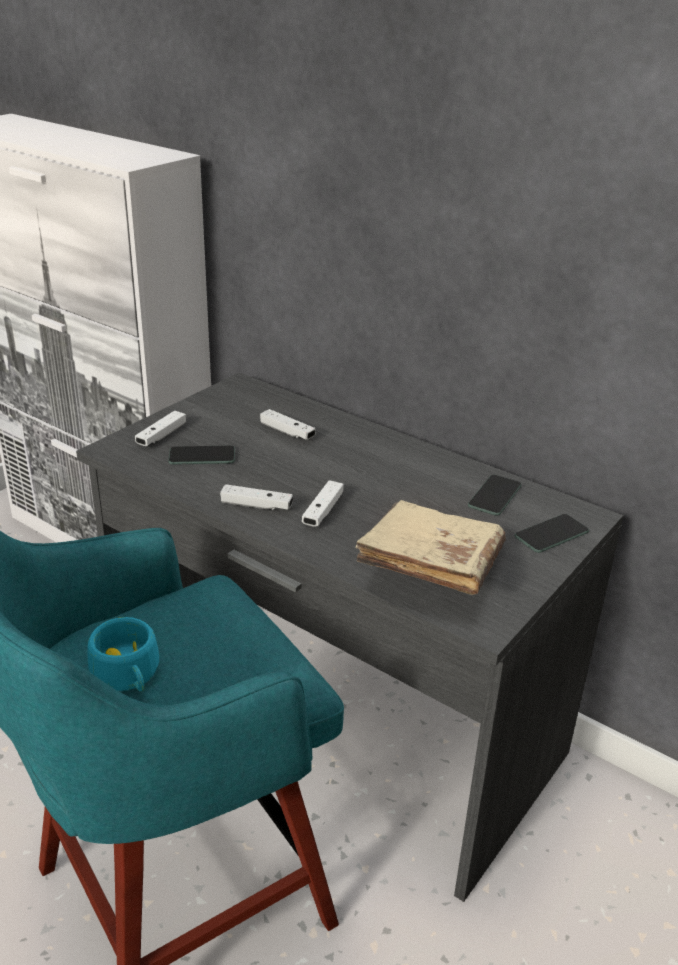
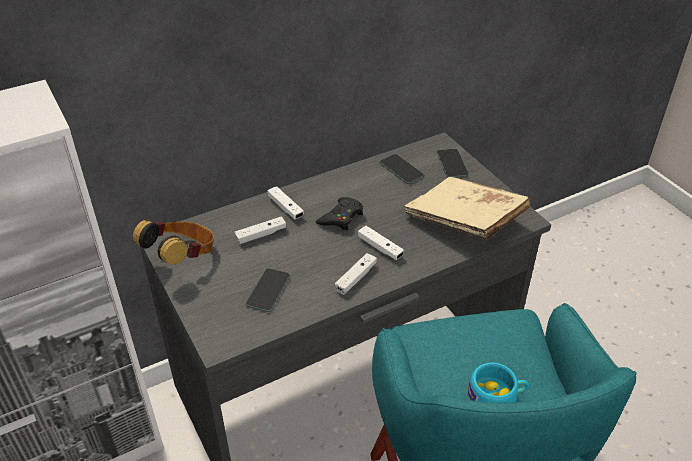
camera: 65 degrees left, 10 degrees up
(161, 436) = (218, 307): white game controller -> white game controller (285, 208)
(221, 400) = (182, 257): none -> headphones
(358, 473) = (341, 217): none -> black game controller

